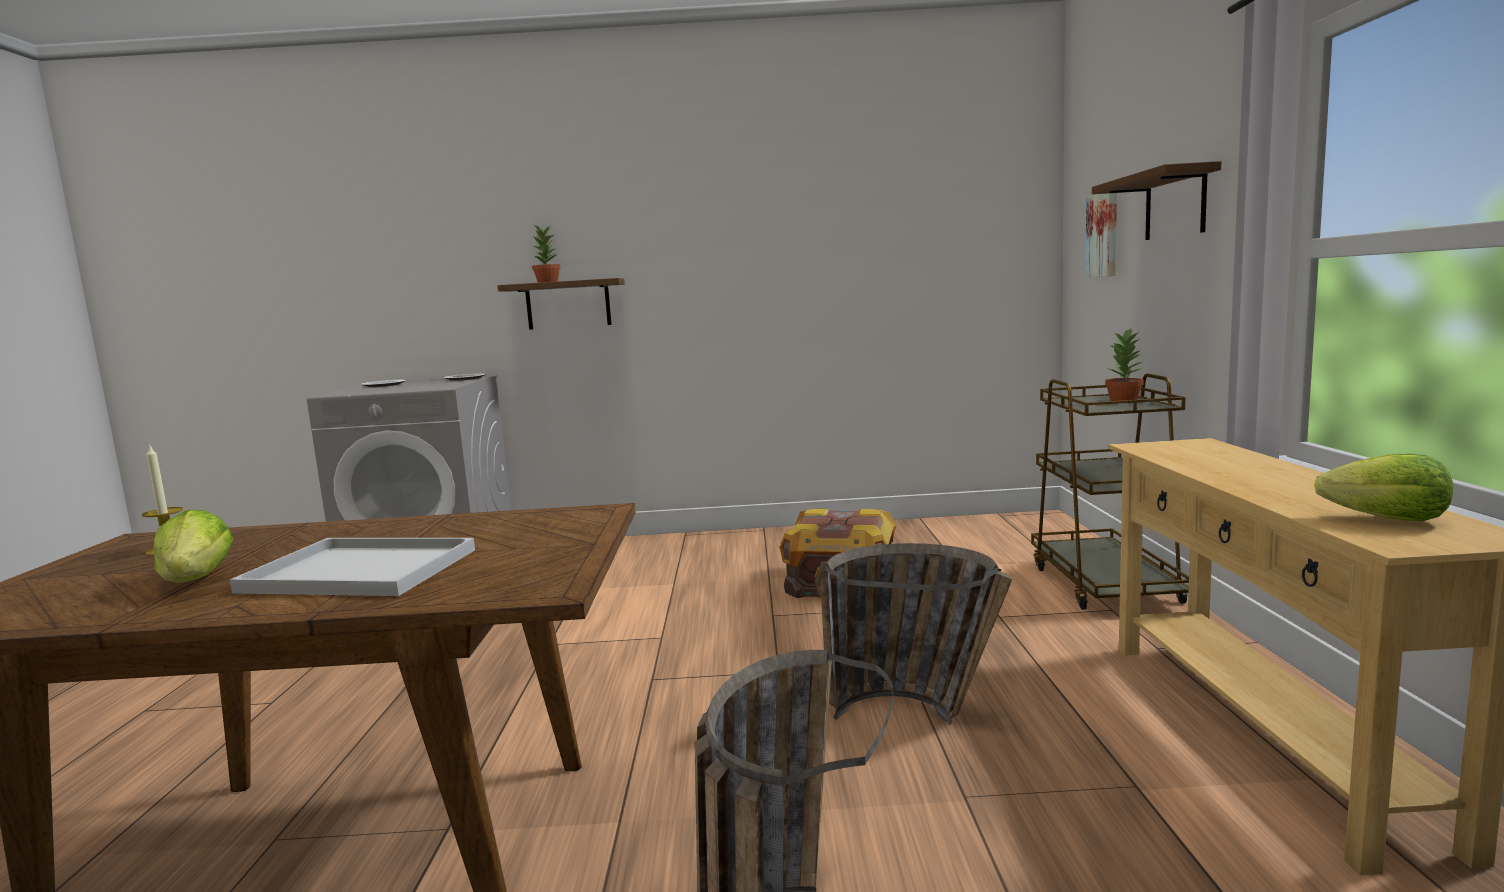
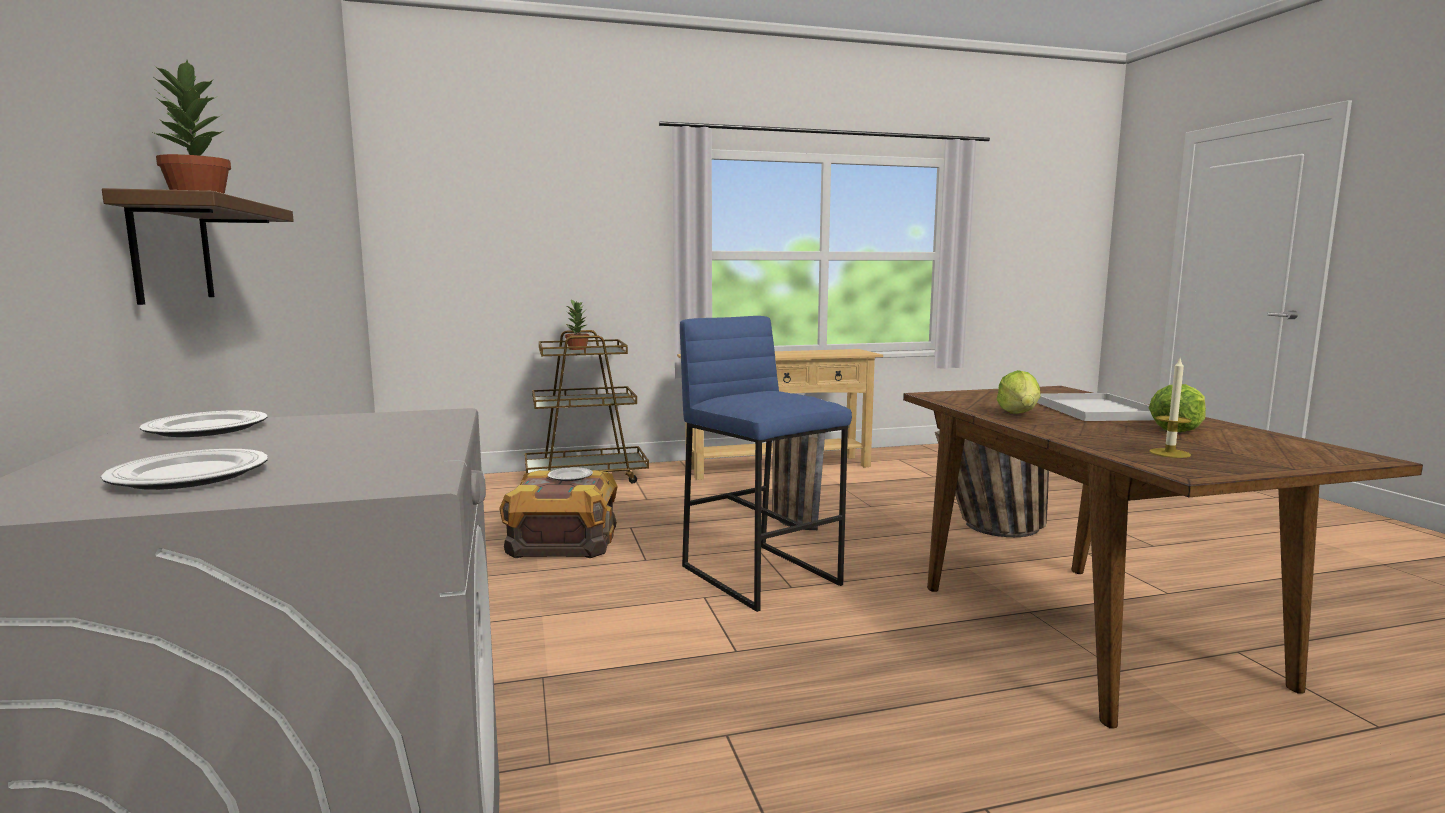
camera: 105 degrees left, 0 degrees up
(695, 667) = (761, 575): none -> blue stool
(847, 520) = (570, 477): none -> plate
(1104, 235) = (462, 230): picture -> none
(1175, 205) = (573, 219): brown shelf -> none
(1387, 520) = (838, 352): lettuce -> lettuce (1019, 414)

